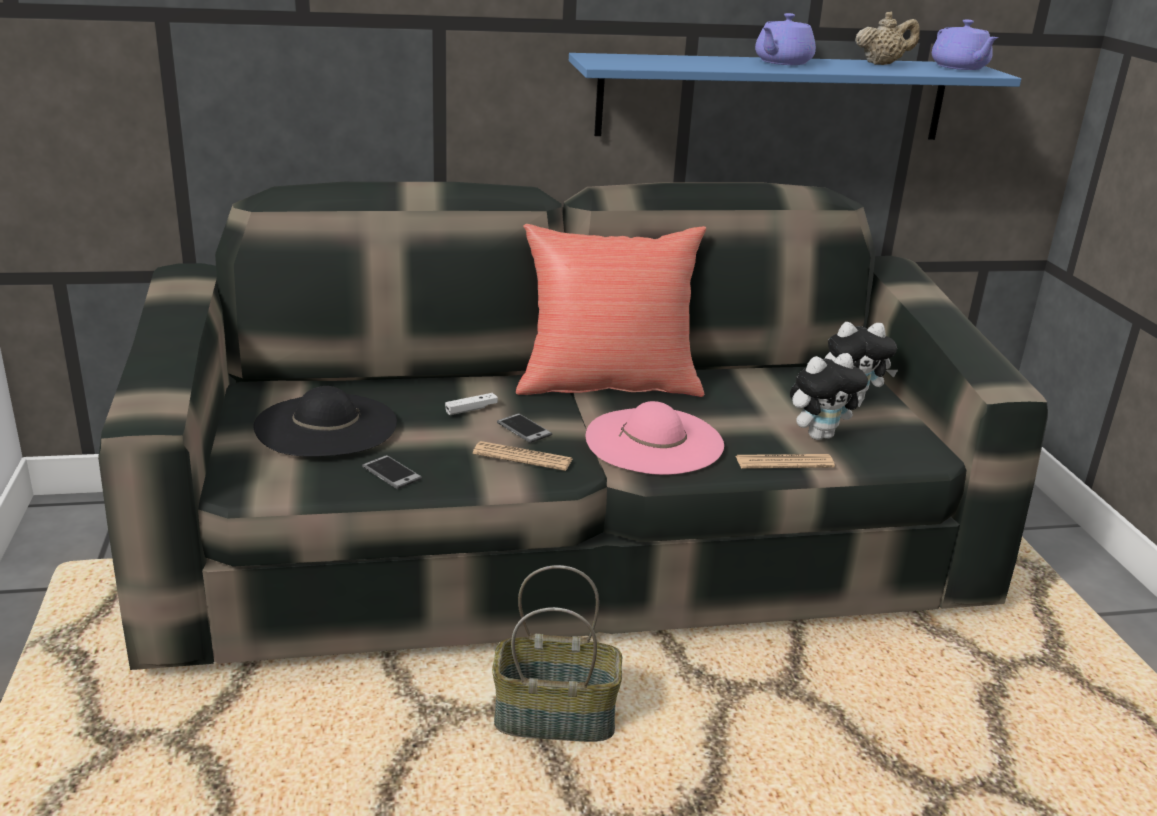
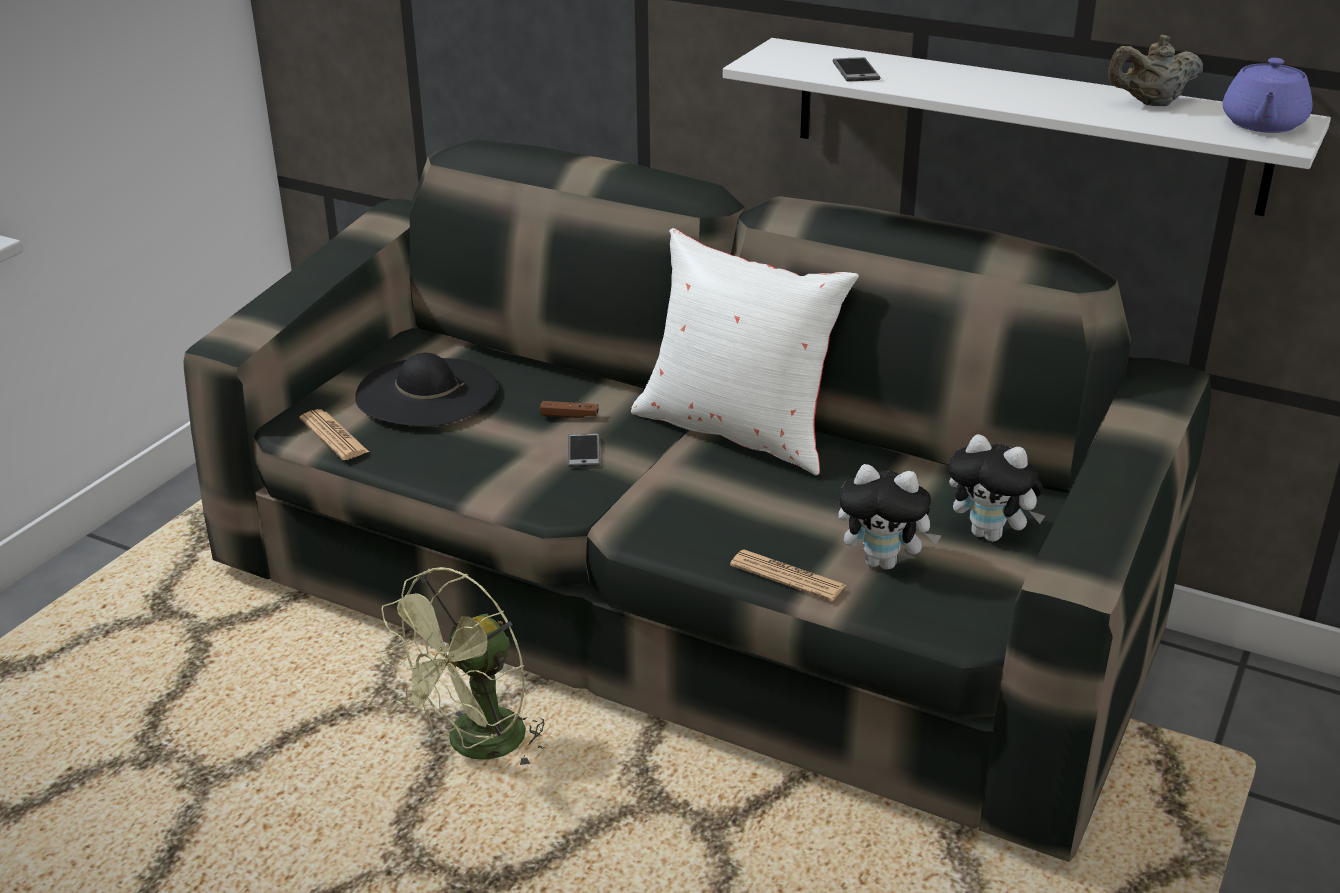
camera: 40 degrees right, 5 degrees up
(391, 473) = (417, 455): phone -> phone (855, 71)
(471, 409) = (569, 416): white game controller -> brown game controller
(522, 457) = (542, 479): newspaper -> newspaper (334, 436)
(556, 717) = (476, 747): basket -> green fan
(607, 384) = (738, 430): red pillow -> white pillow
(654, 440) = (688, 505): pink hat -> none
(774, 98) = (1024, 124): blue shelf -> white shelf
(782, 62) = (1002, 84): purple teapot -> none
(882, 64) = (1150, 103): beige teapot -> beige teapot turned 150 degrees clockwise

